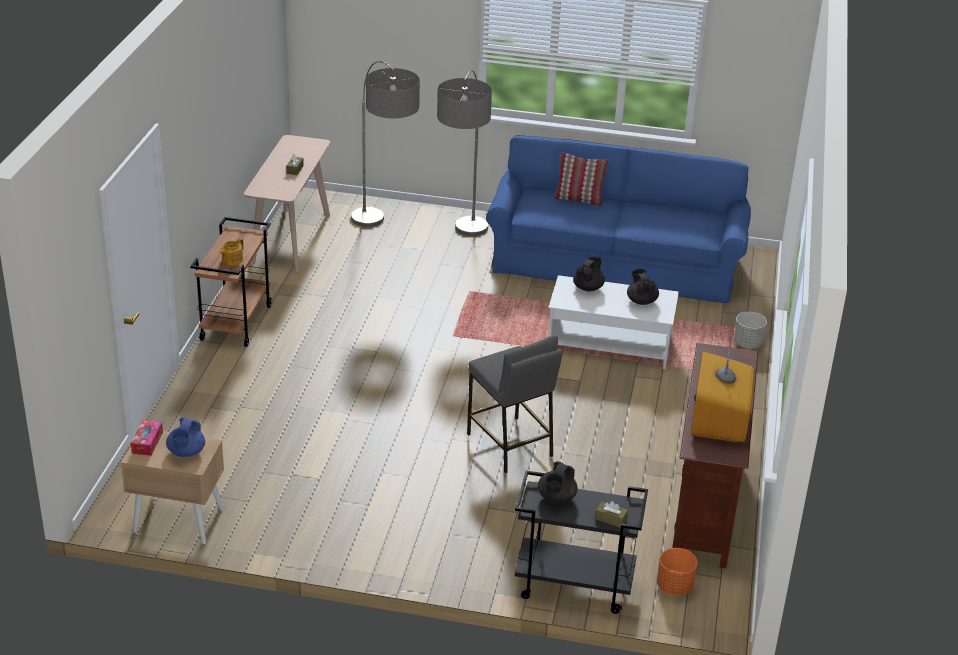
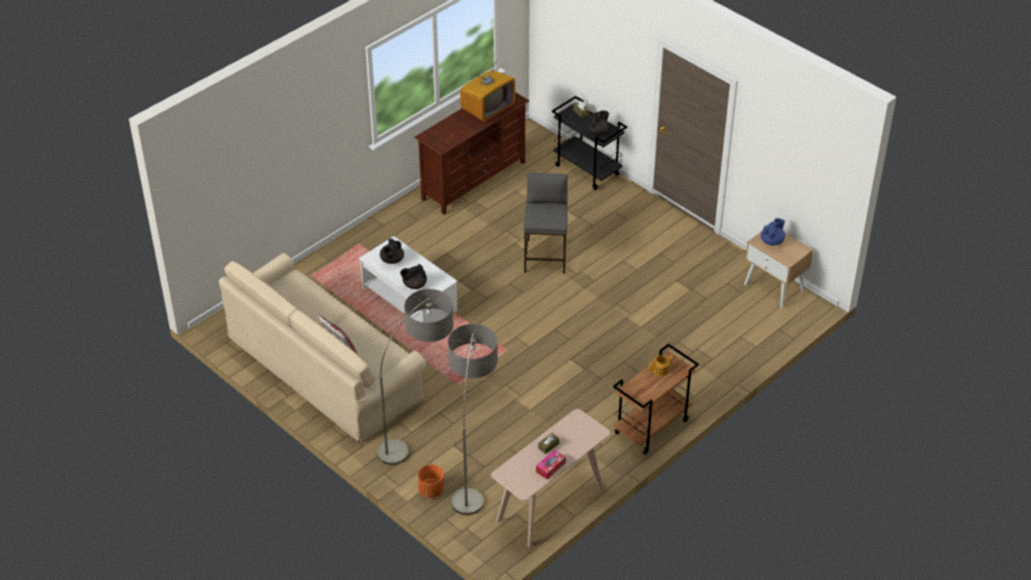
camera: 145 degrees left, 10 degrees up
(147, 442) = (791, 256): tissue box -> tissue box (550, 467)
(615, 263) = (324, 366): blue sofa -> beige sofa
(674, 586) = (537, 151): orange planter -> orange planter (431, 490)
(748, 343) = (321, 262): grey planter -> none

